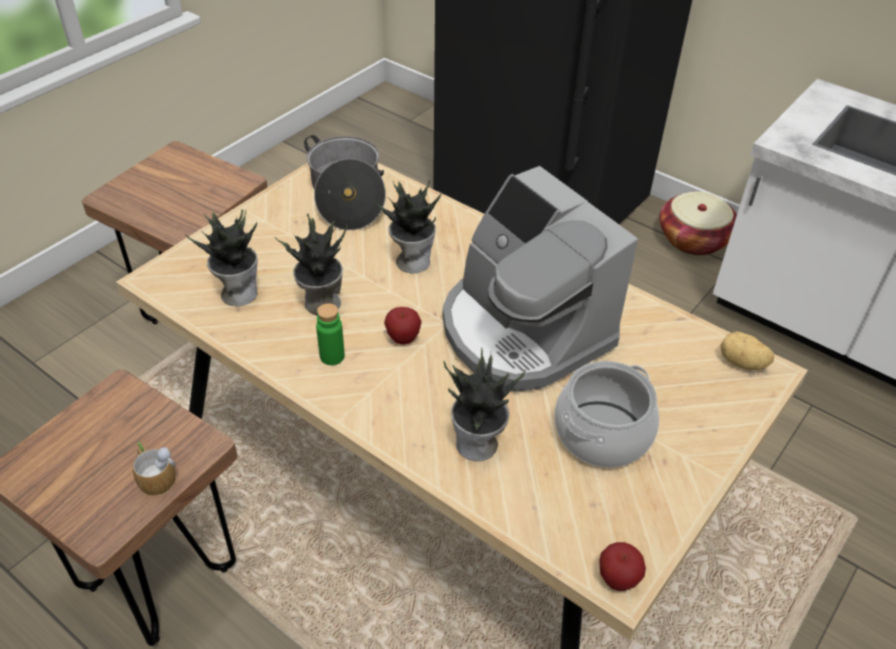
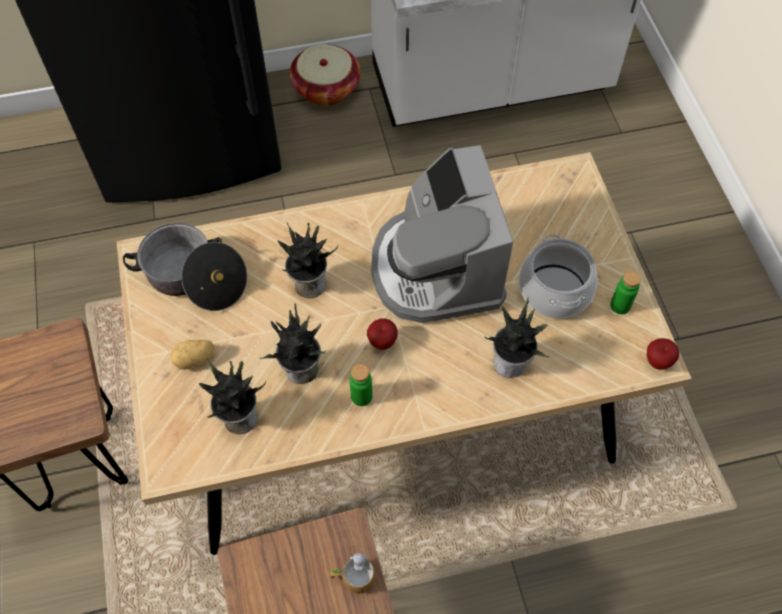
camera: 50 degrees left, 15 degrees up
(523, 331) = (436, 269): coffee machine -> coffee machine turned 75 degrees clockwise
(650, 502) = (620, 305): none -> green bottle
(742, 363) = (560, 178): potato -> potato (195, 360)

